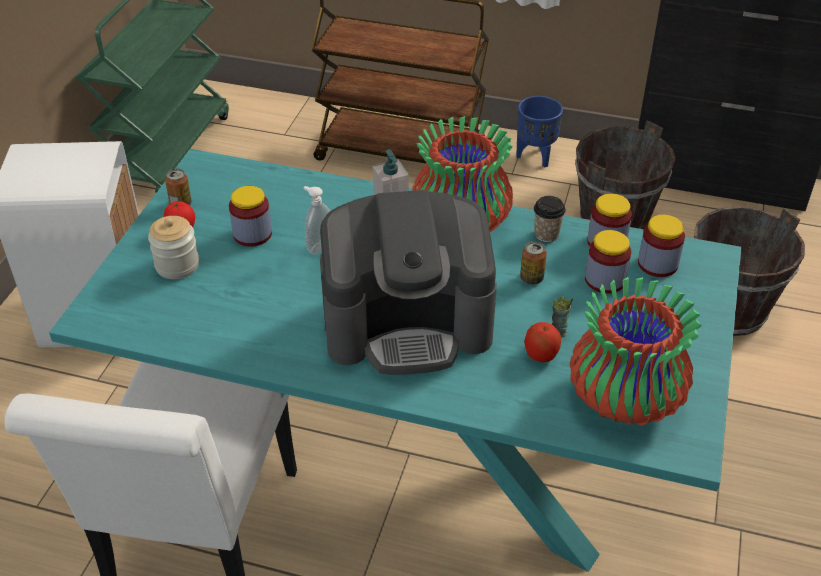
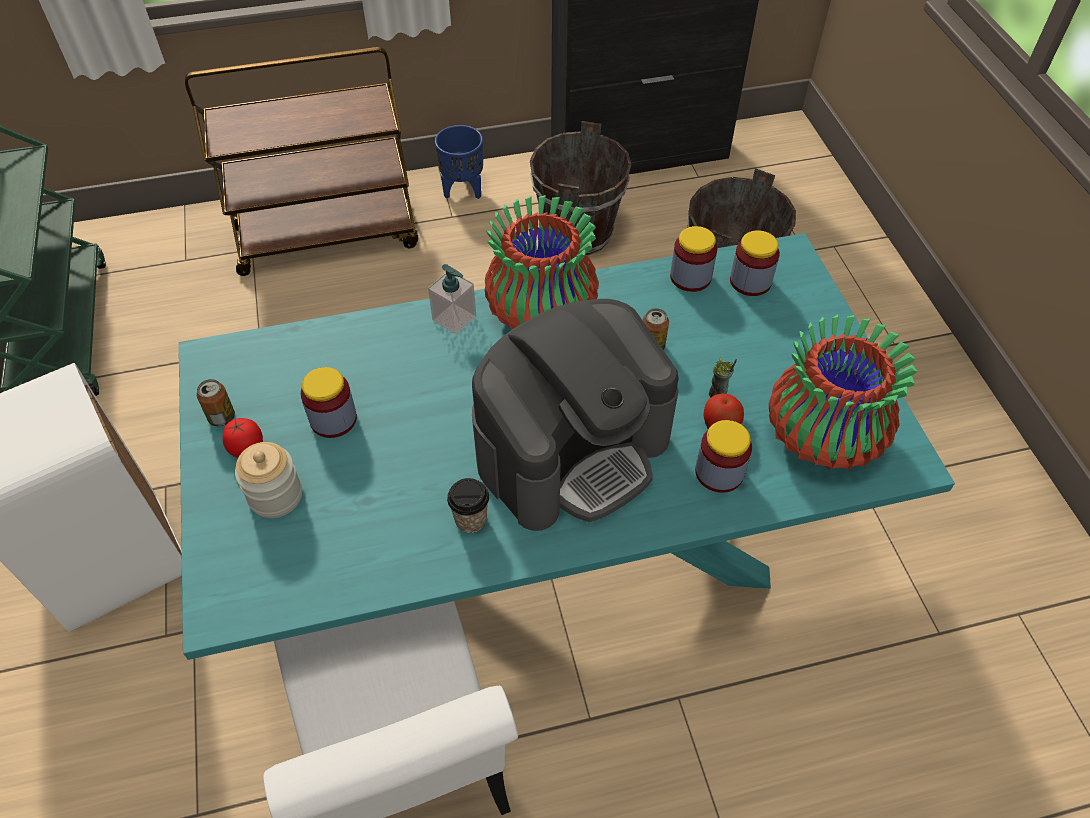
camera: 30 degrees left, 10 degrees up
(318, 246) = (416, 402): soap dispenser -> none
(546, 234) = (631, 292): cup -> cup (470, 520)
(605, 280) = (717, 319): jar -> jar (719, 472)

